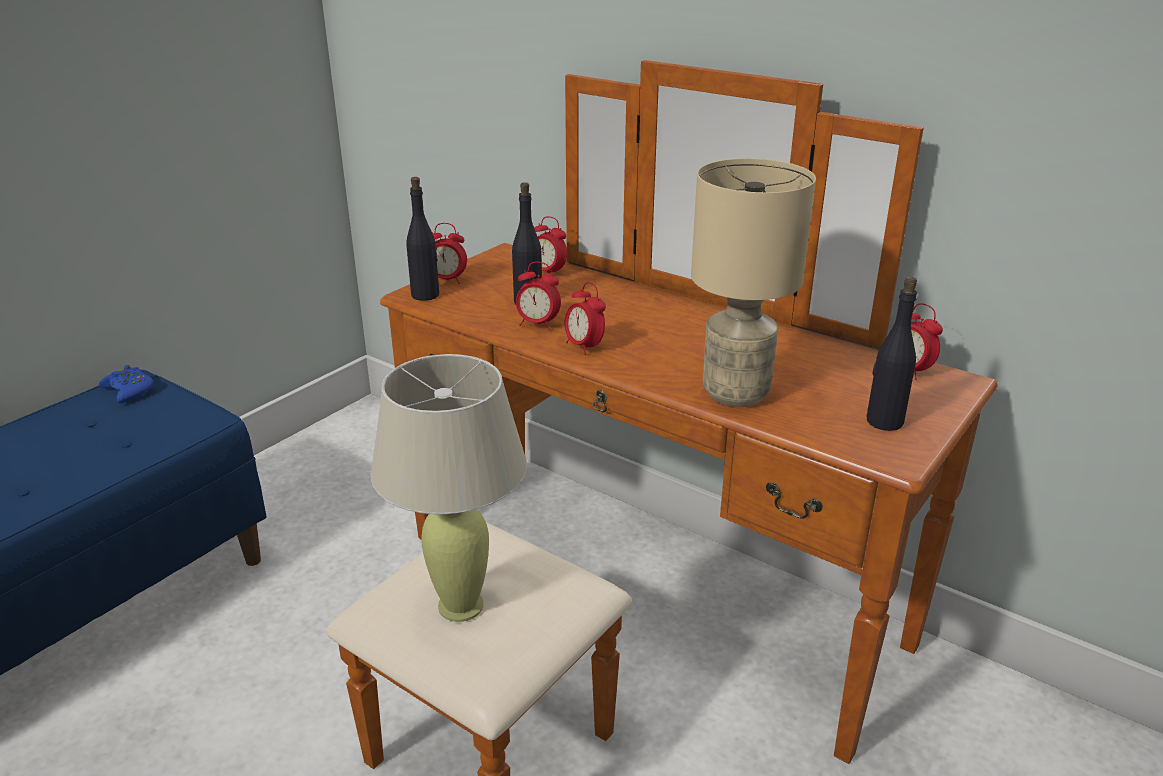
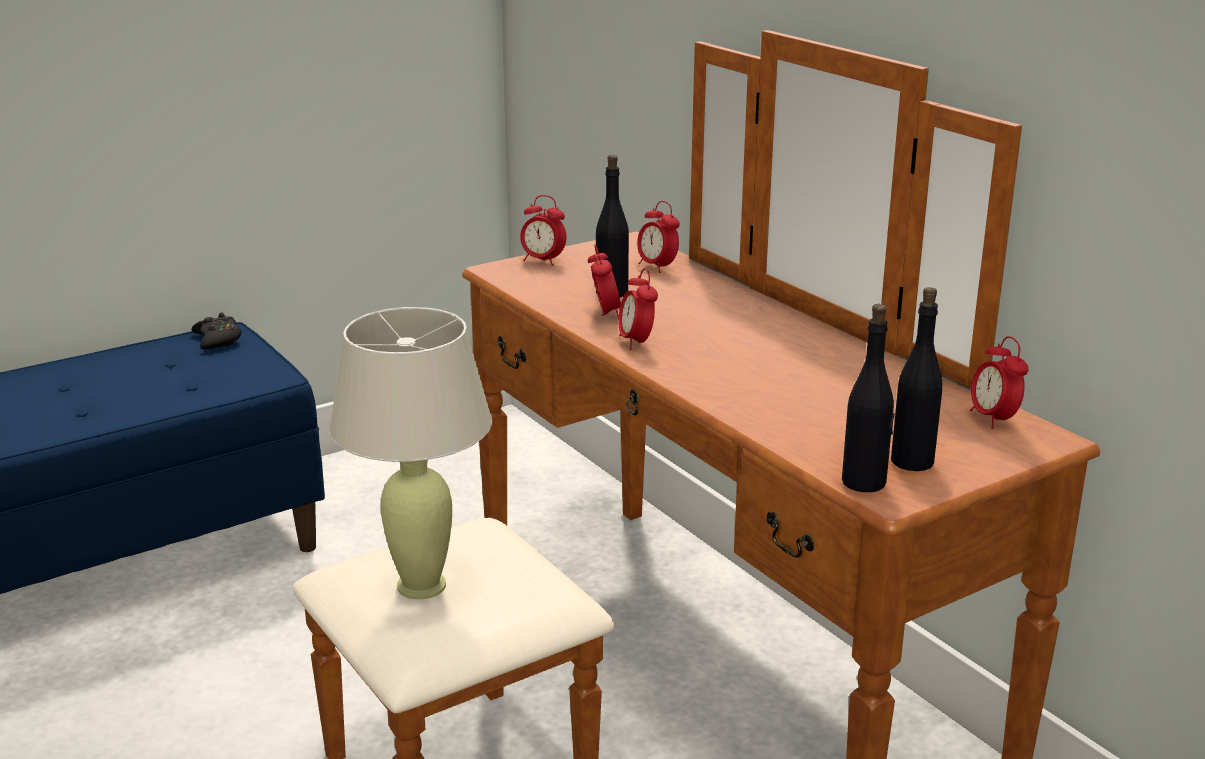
camera: 20 degrees right, 5 degrees down
(129, 391) = (218, 339): blue game controller -> black game controller
(426, 295) = (509, 272): black bottle -> black bottle (864, 482)
(537, 324) = (604, 315): alarm clock -> alarm clock turned 135 degrees counterclockwise
(734, 393) = (763, 409): beige table lamp -> none

